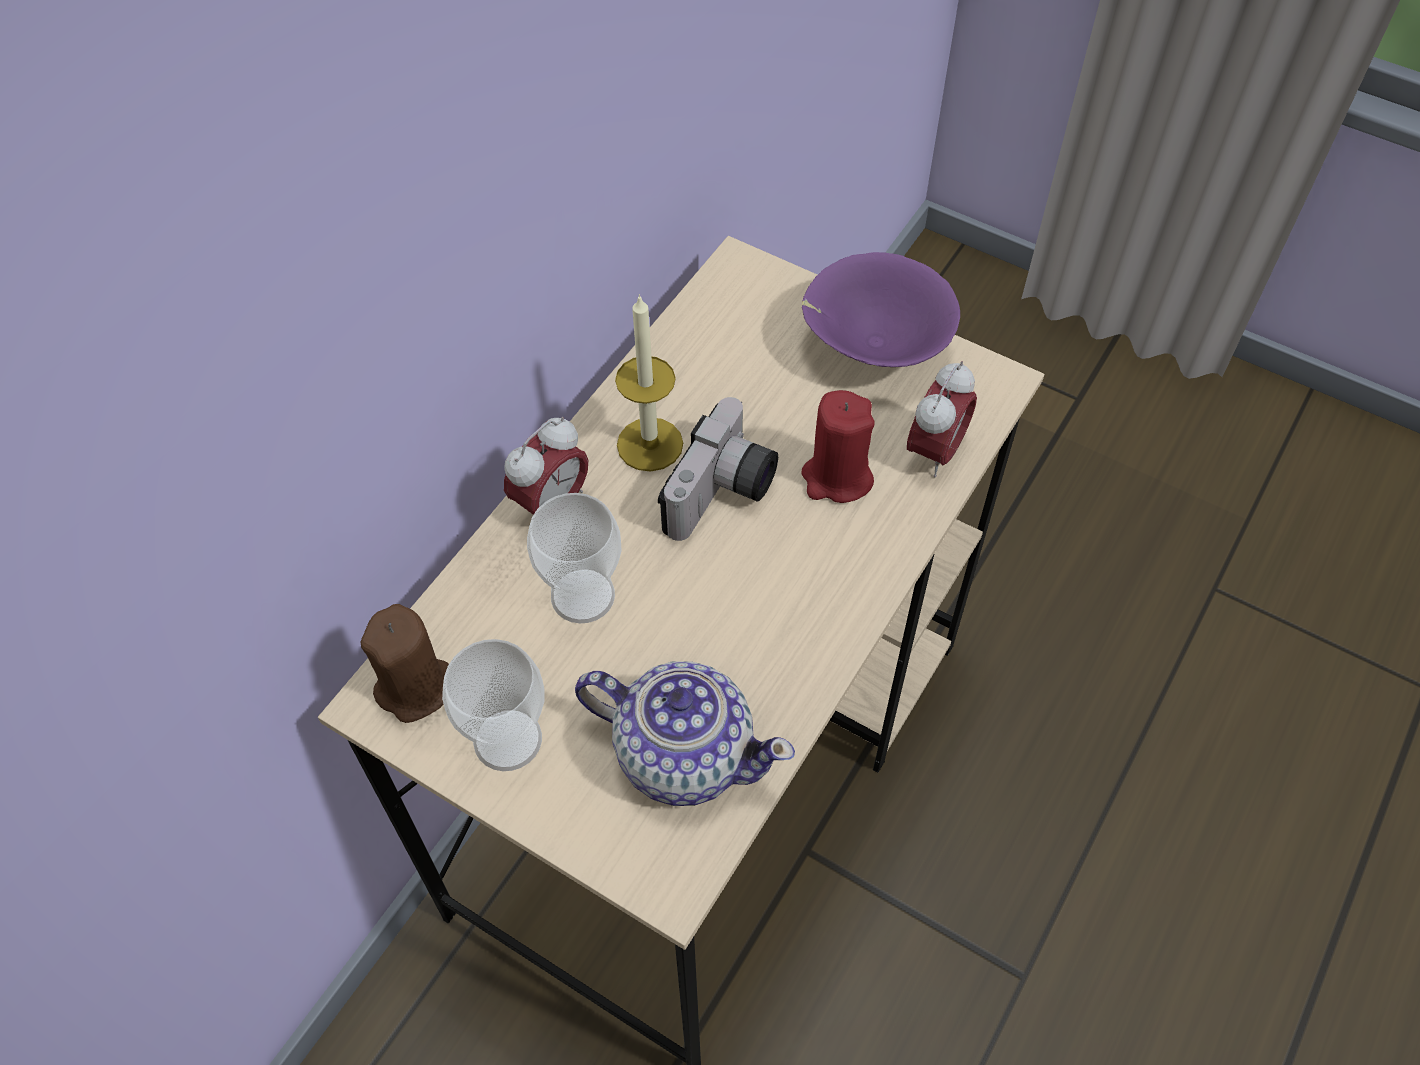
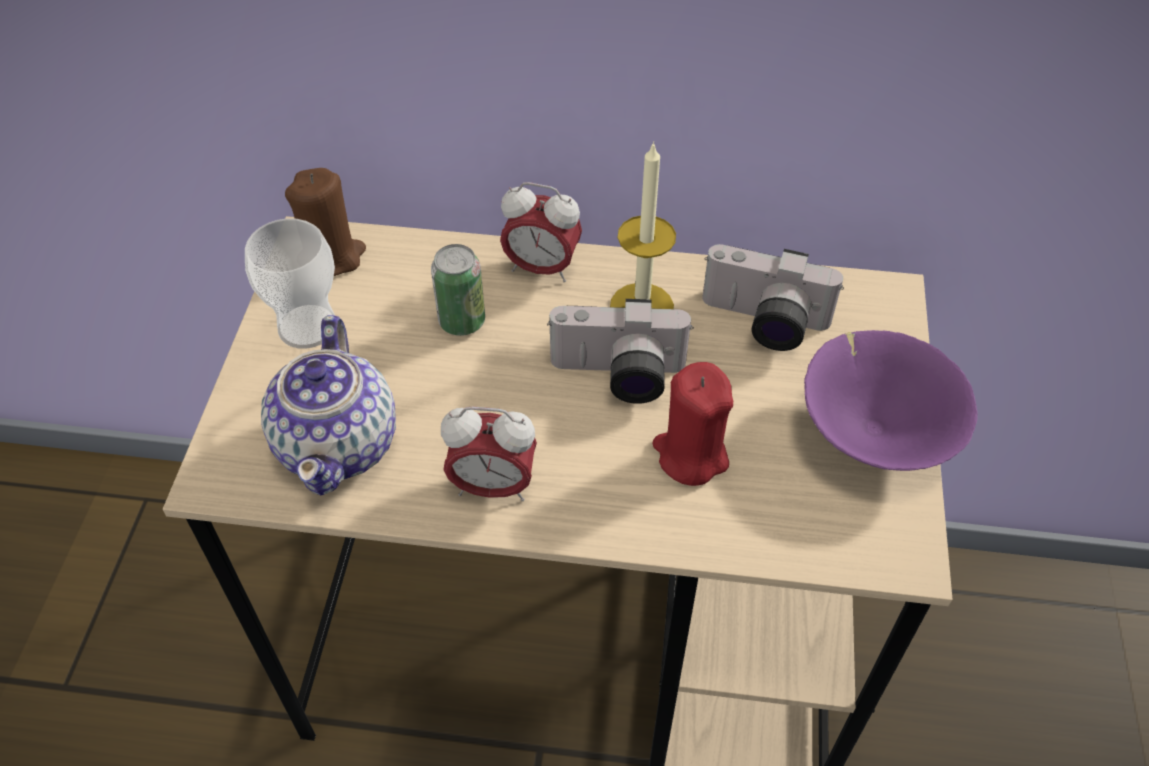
camera: 65 degrees right, 5 degrees down
(583, 596) = (462, 321): cup -> can
(721, 366) = (762, 323): none -> camera
(935, 451) = (774, 527): alarm clock -> alarm clock (493, 486)

